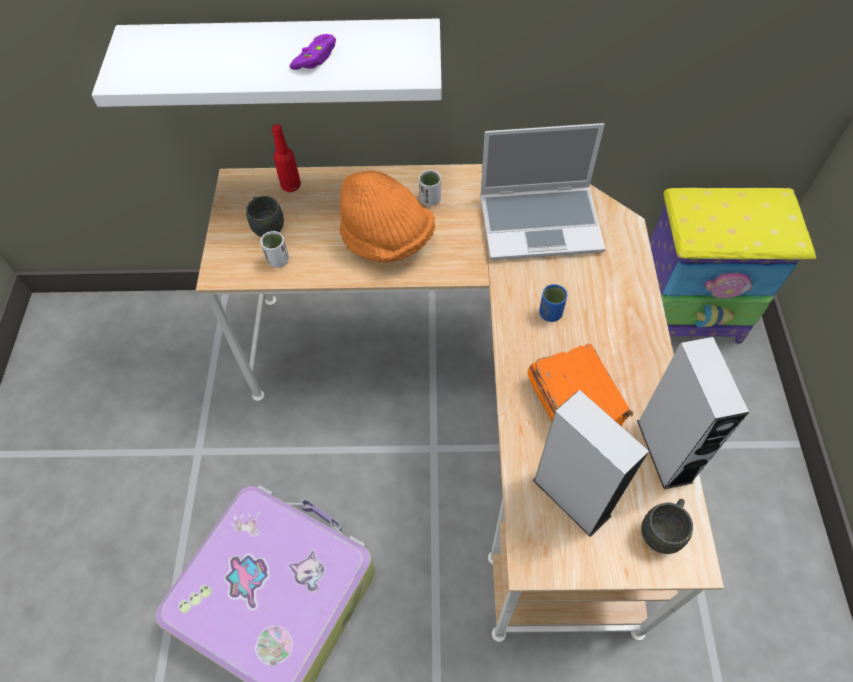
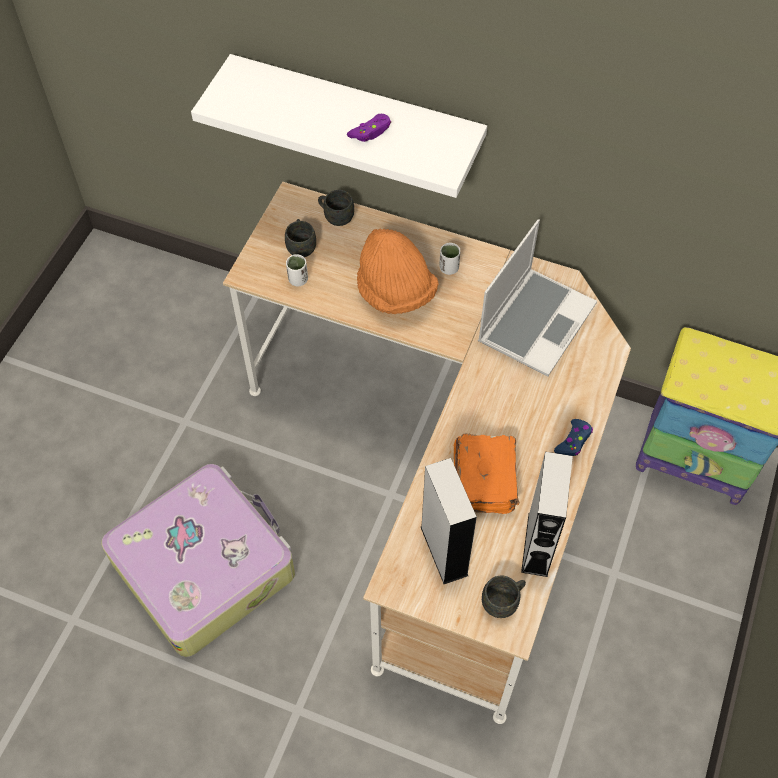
camera: 20 degrees right, 0 degrees up
(291, 186) = (335, 217): red bottle -> grey mug
(541, 223) = (535, 321): laptop -> laptop turned 75 degrees counterclockwise
(550, 313) = (502, 402): blue cup -> none
(641, 328) = (573, 441): none -> blue game controller

